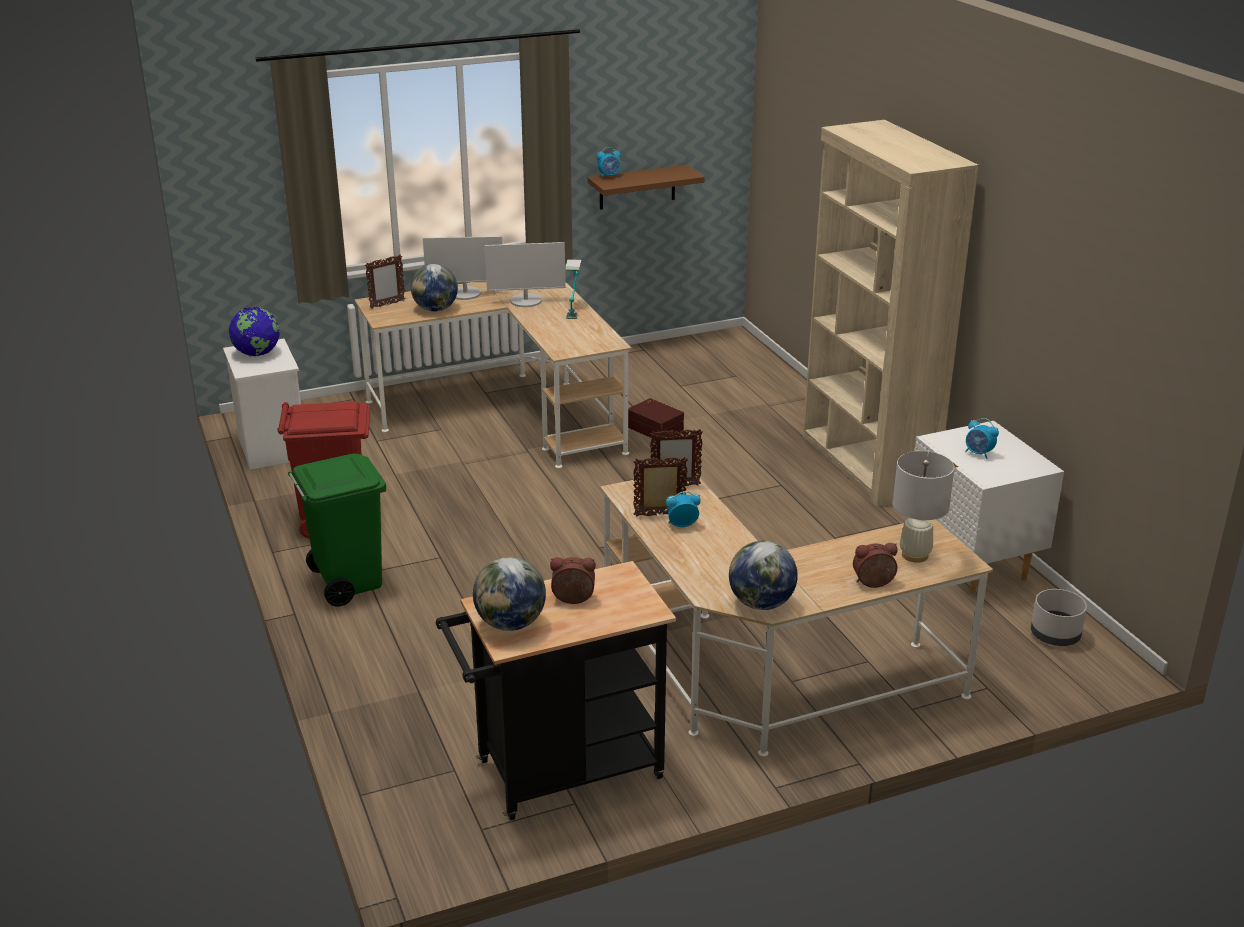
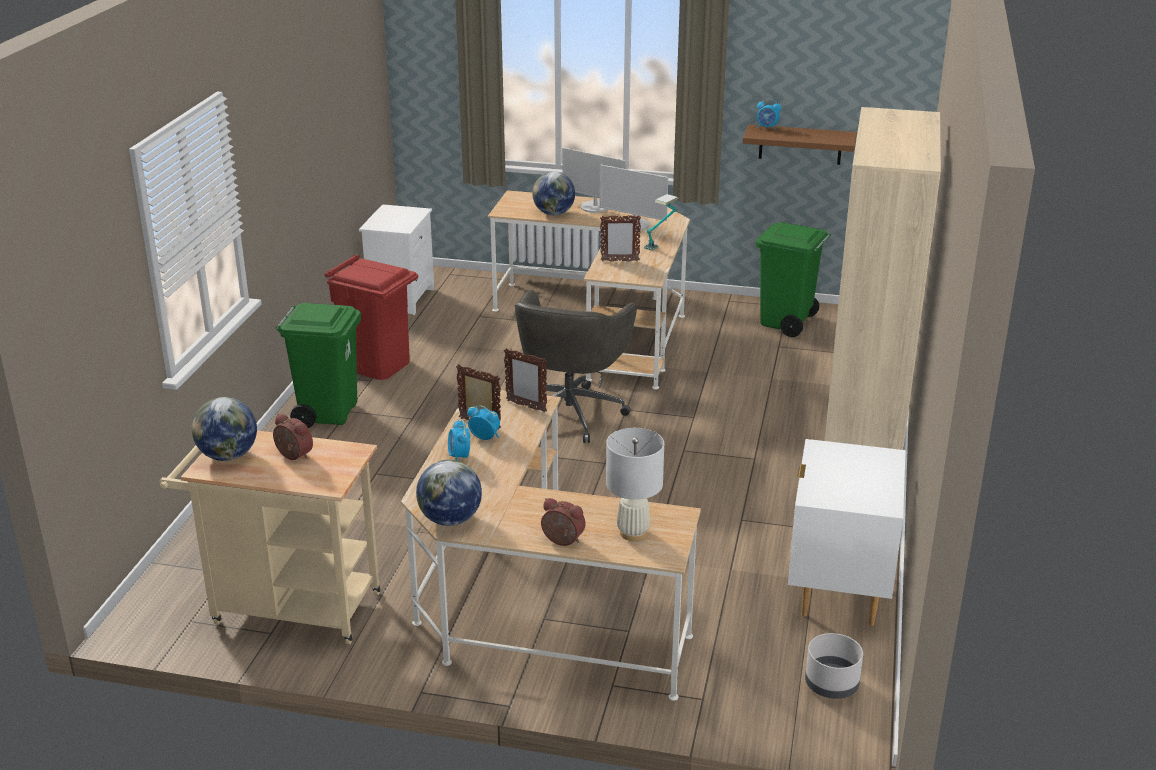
camera: 35 degrees right, 0 degrees up
(257, 354) = (397, 215): globe -> none
(387, 304) = (523, 200): picture frame -> picture frame (619, 261)
(558, 774) = (287, 608): black cart -> beige cart
(580, 499) = (570, 412): none -> grey office chair
(656, 428) = (708, 376): brown storage box -> none
(661, 364) = (786, 323): none -> green trash can
(979, 453) = (841, 473): alarm clock -> alarm clock (459, 457)

